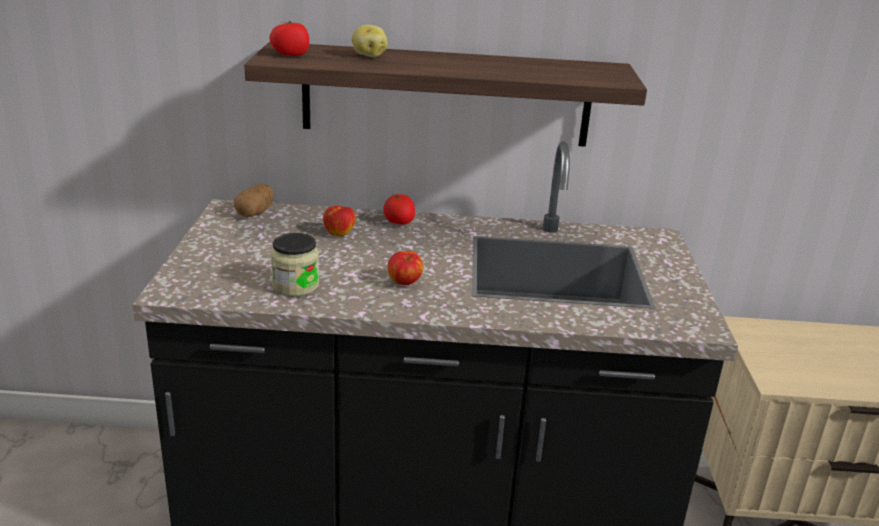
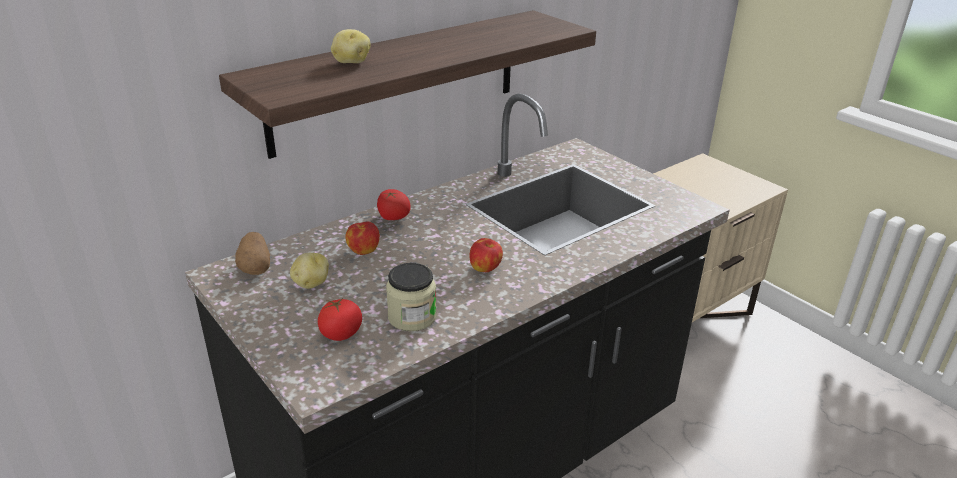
camera: 40 degrees left, 5 degrees up
(270, 237) = (311, 283): none -> potato
(291, 54) = (283, 83): tomato -> tomato (341, 334)

